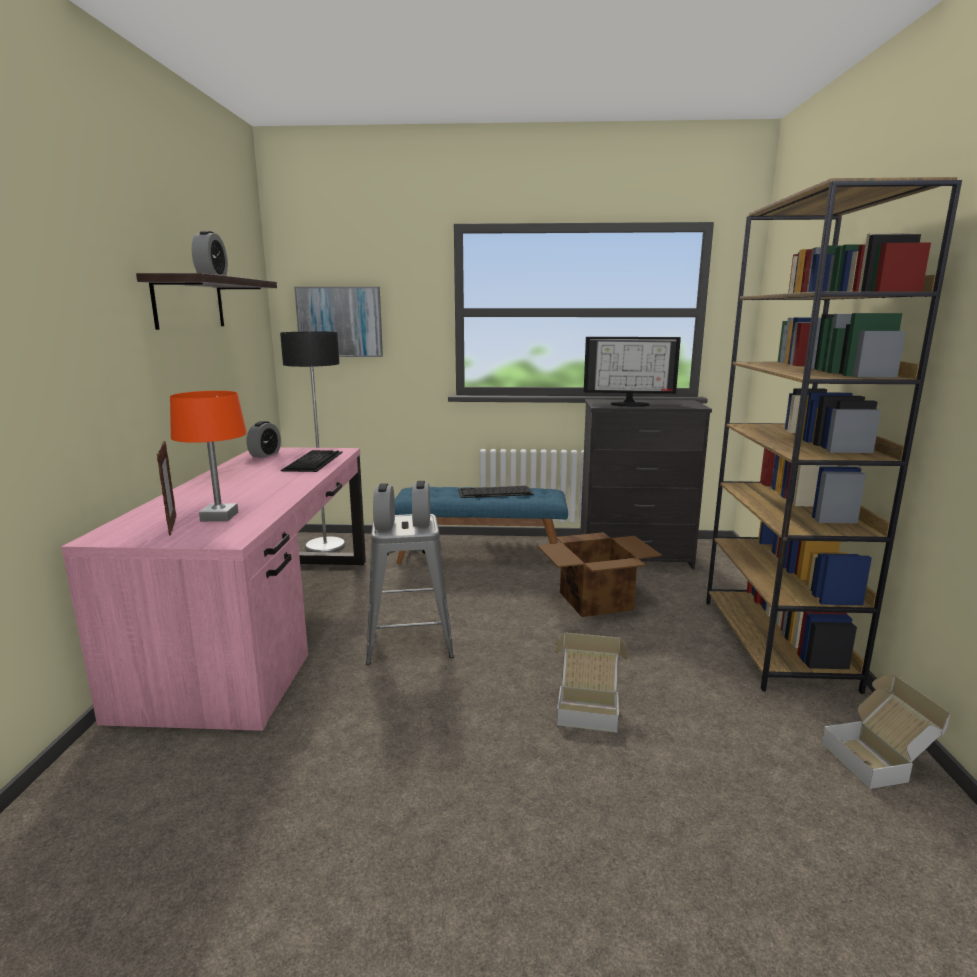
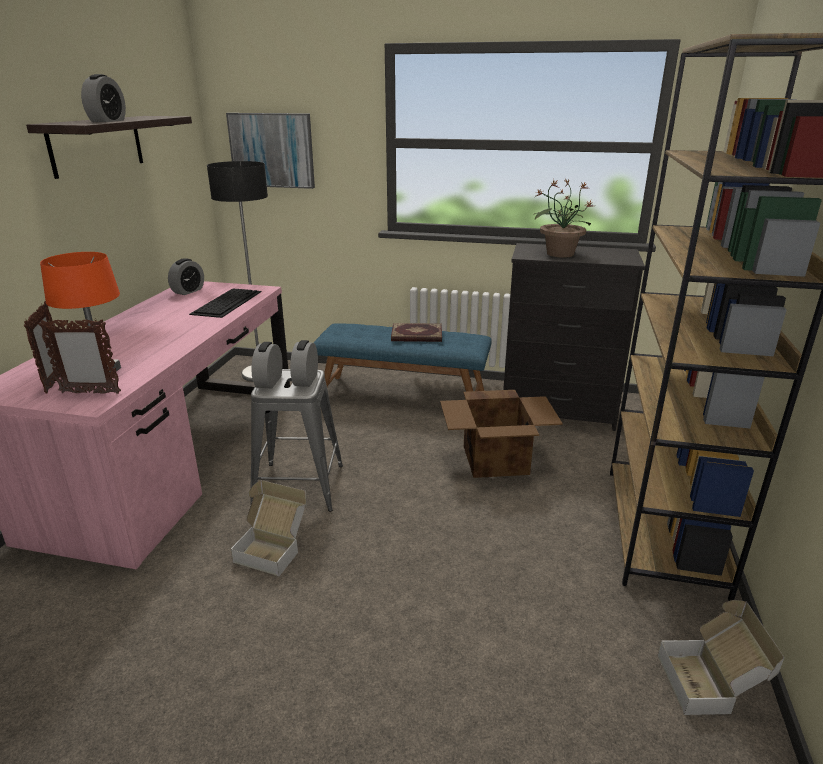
camera: 10 degrees right, 10 degrees up
(219, 532) = (90, 393): none -> picture frame
(494, 492) = (416, 335): keyboard -> book
(588, 707) = (437, 582): cardboard box -> cardboard box (273, 548)
(630, 404) = (559, 254): monitor -> potted plant

